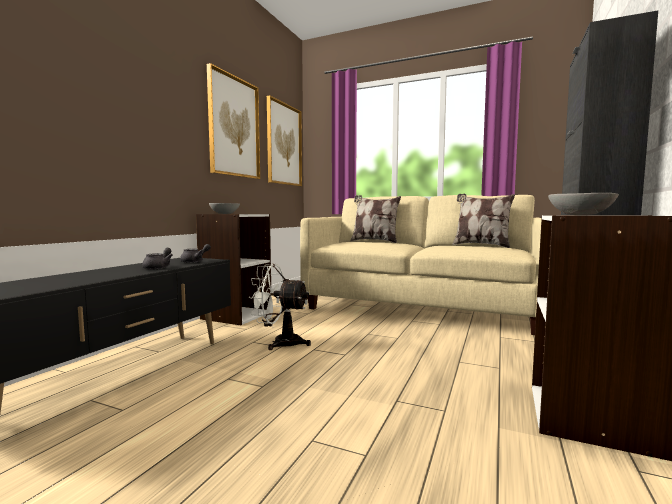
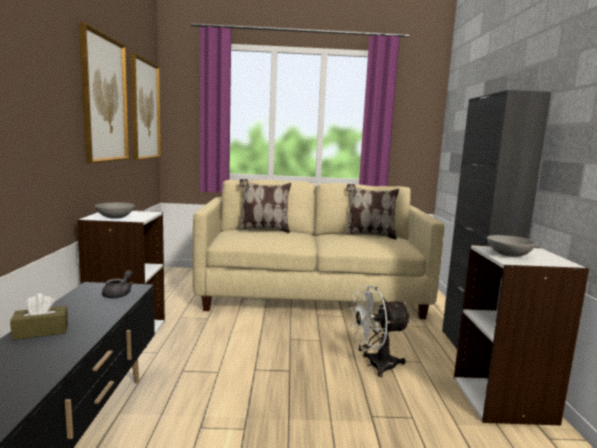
camera: 25 degrees left, 5 degrees up
(109, 270) = (41, 331): none -> brown tissue box
(159, 267) = (97, 316): grey teapot -> none
(280, 343) = (213, 367): white fan -> white fan (375, 365)

